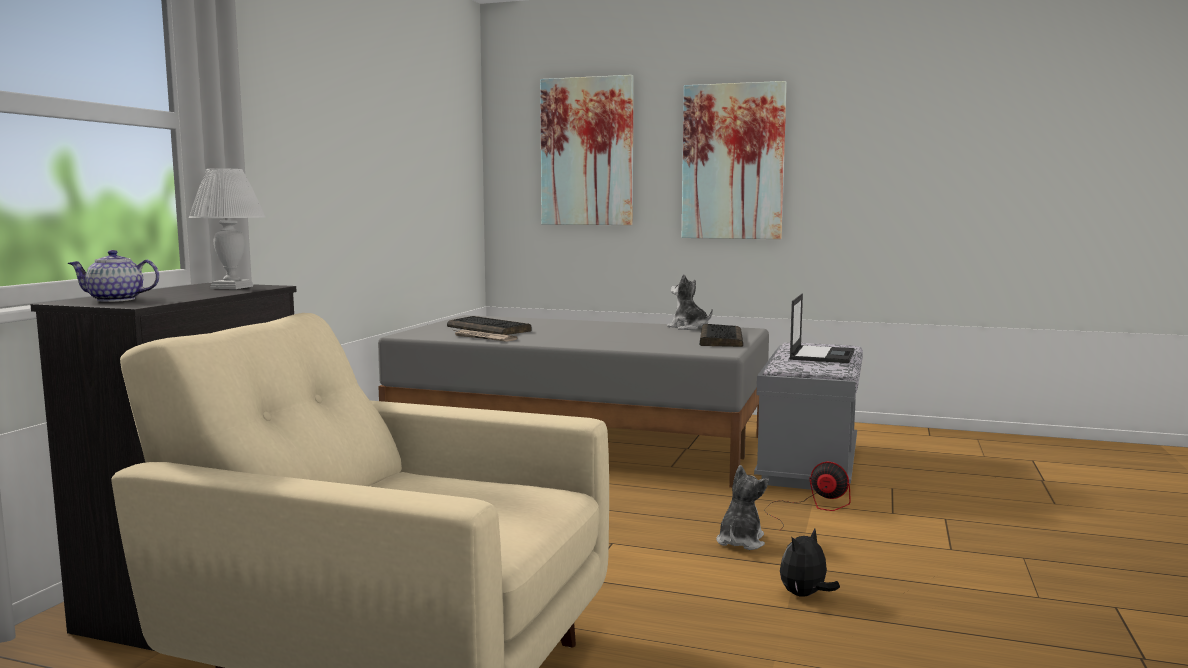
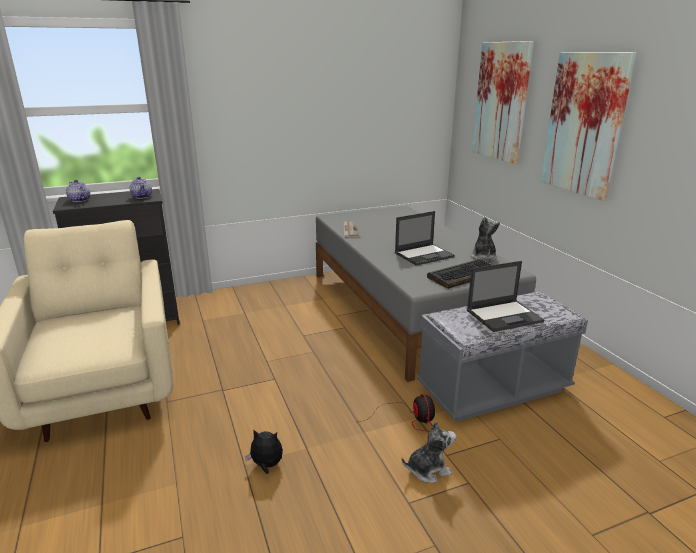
camera: 50 degrees right, 15 degrees up
(232, 287) = (142, 196): white table lamp -> teapot
(489, 329) = (377, 223): keyboard -> none
(636, 336) = (424, 255): none -> laptop
(740, 541) = (321, 415): plush toy -> plush toy (428, 469)

